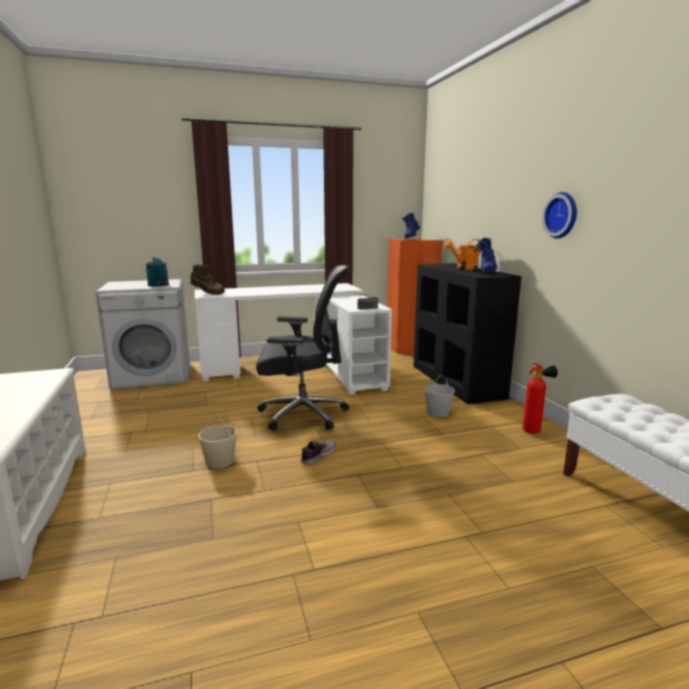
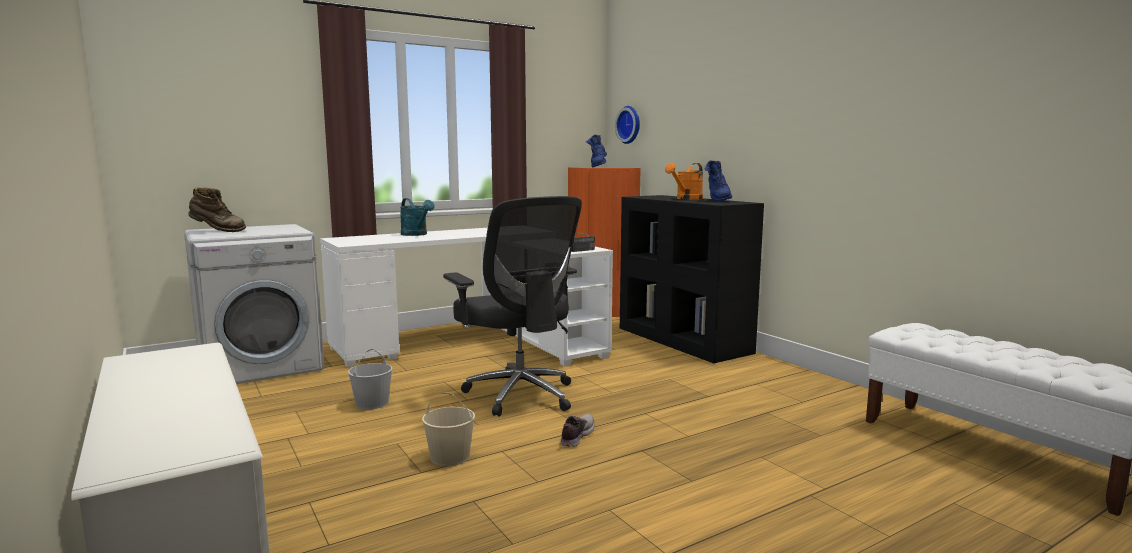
camera: 15 degrees left, 5 degrees down
(159, 285) = (278, 231): turquoise watering can -> turquoise watering can (416, 234)
(207, 293) = (348, 241): brown boot -> brown boot (217, 231)
(301, 415) = (519, 394): office chair -> office chair turned 75 degrees clockwise
(438, 412) = (686, 374): white bucket -> white bucket (372, 403)
(534, 431) = (806, 383): fire extinguisher -> none
(562, 215) = (814, 130): wall clock -> wall clock (630, 125)

